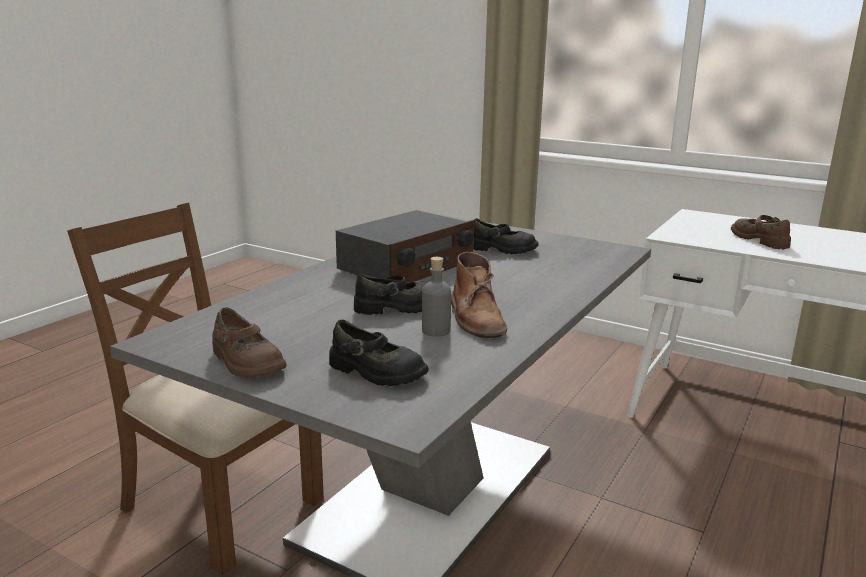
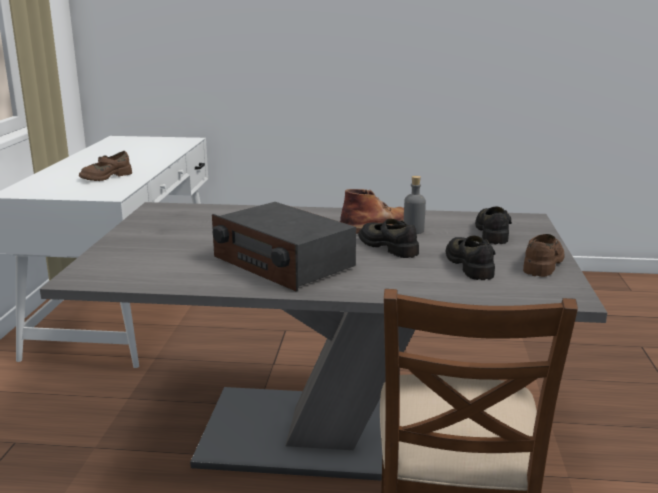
camera: 115 degrees left, 0 degrees up
(406, 266) = (283, 262): radio -> radio turned 150 degrees counterclockwise
(502, 249) = (191, 240): black shoe -> black shoe (471, 265)

